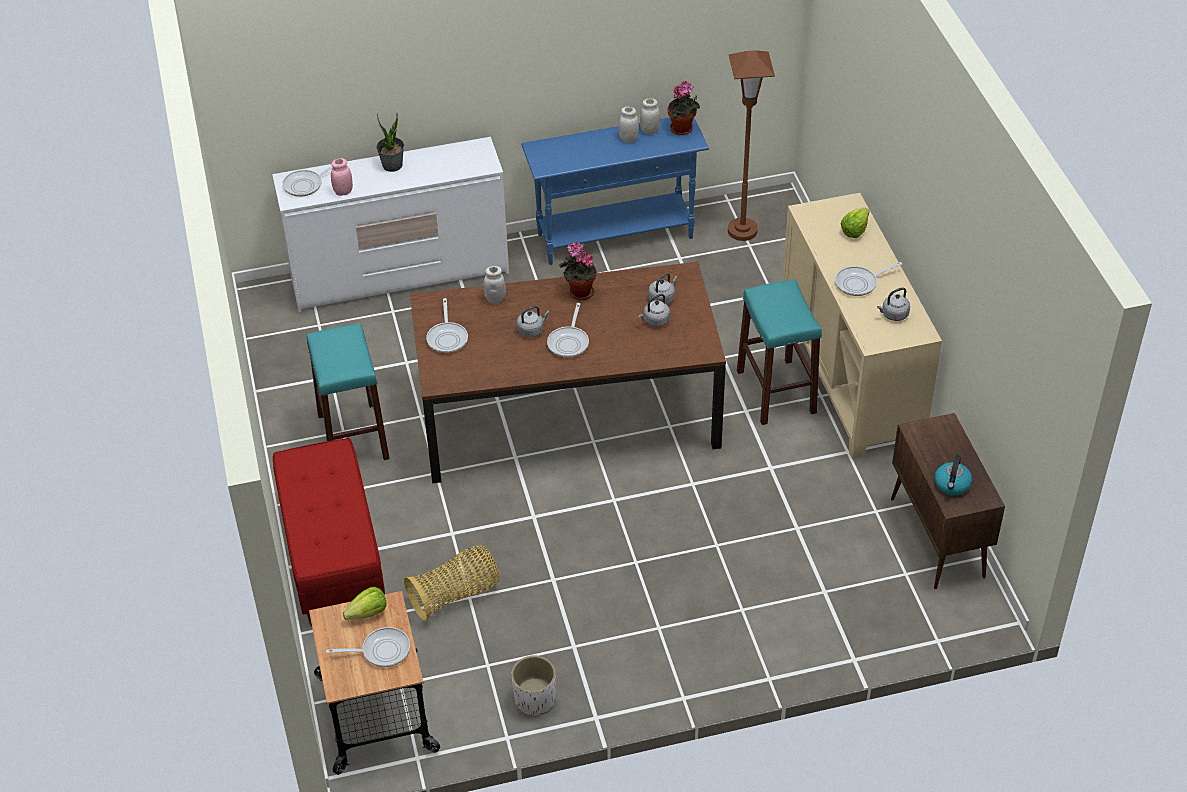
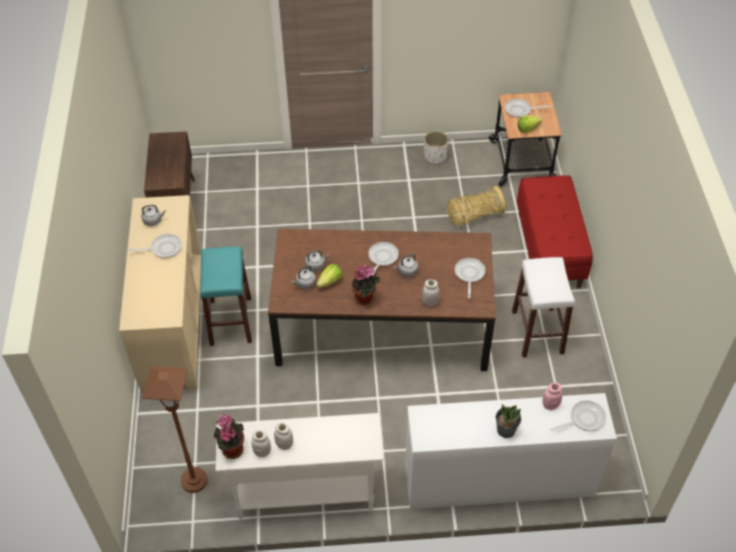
camera: 170 degrees left, 5 degrees up
(353, 436) = (537, 332): turquoise stool -> white stool
(616, 236) = (304, 494): blue console table -> white console table
(854, 230) = (142, 294): lettuce -> lettuce (330, 282)
(952, 485) = (172, 148): kettle -> none

